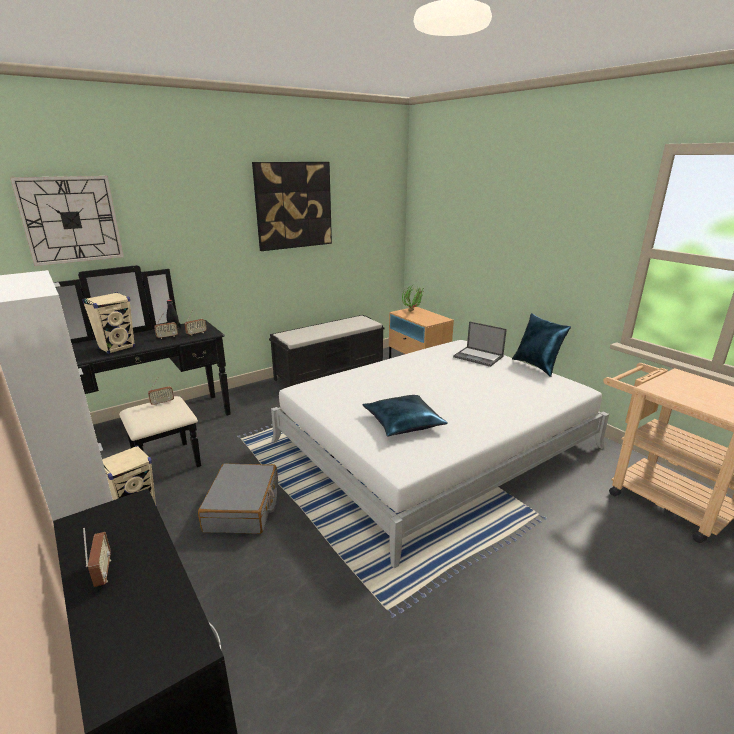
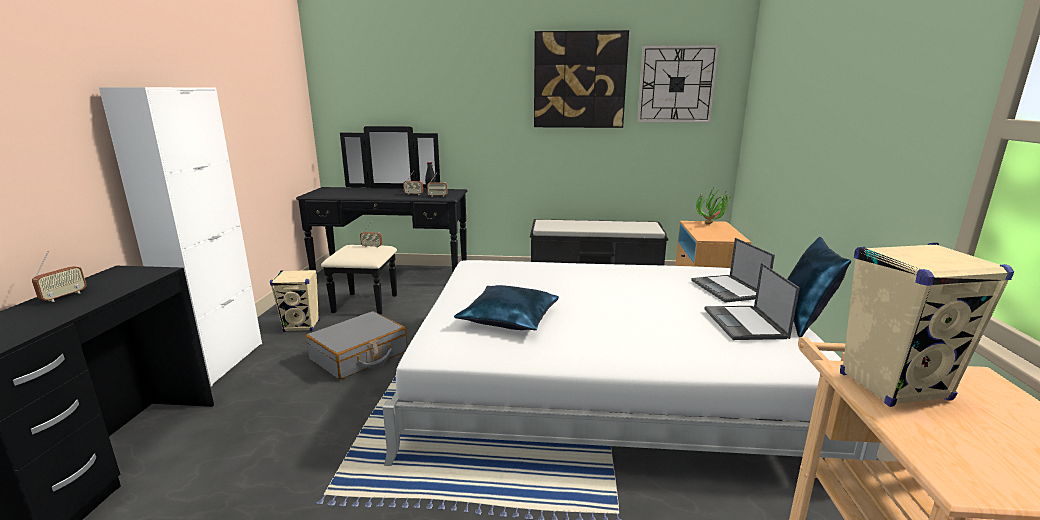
camera: 40 degrees right, 5 degrees down
(71, 220) = (367, 82): wall clock -> wall clock (676, 84)
(117, 348) = (369, 194): beige speaker -> beige speaker (894, 387)
(521, 377) = (745, 323): none -> laptop

